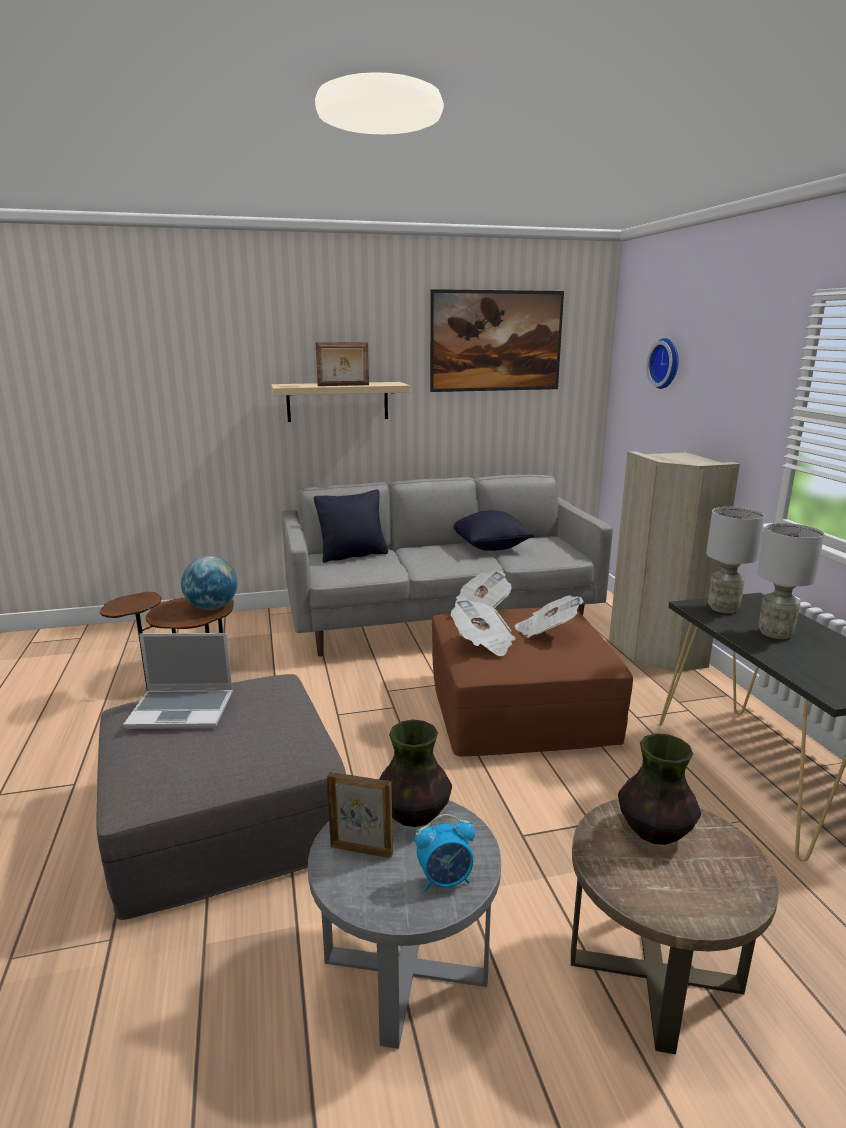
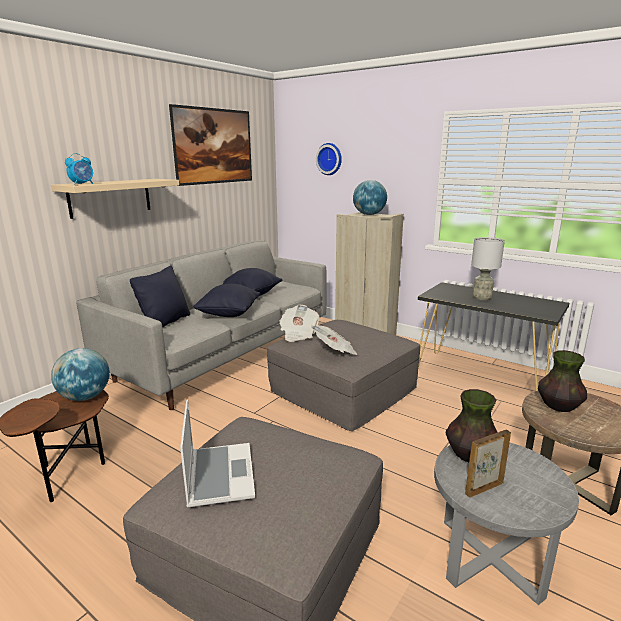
camera: 40 degrees left, 0 degrees up
(183, 710) = (219, 475): laptop -> laptop turned 60 degrees counterclockwise
(343, 385) = (129, 182): picture frame -> none
(426, 563) = (229, 314): none -> black pillow
(445, 880) = (540, 477): alarm clock -> alarm clock (82, 184)
(521, 707) = (343, 390): brown ottoman -> grey ottoman
(546, 632) = (355, 334): newspaper -> none
(673, 458) = (369, 214): none -> globe
(723, 608) = (443, 293): grey table lamp -> none

